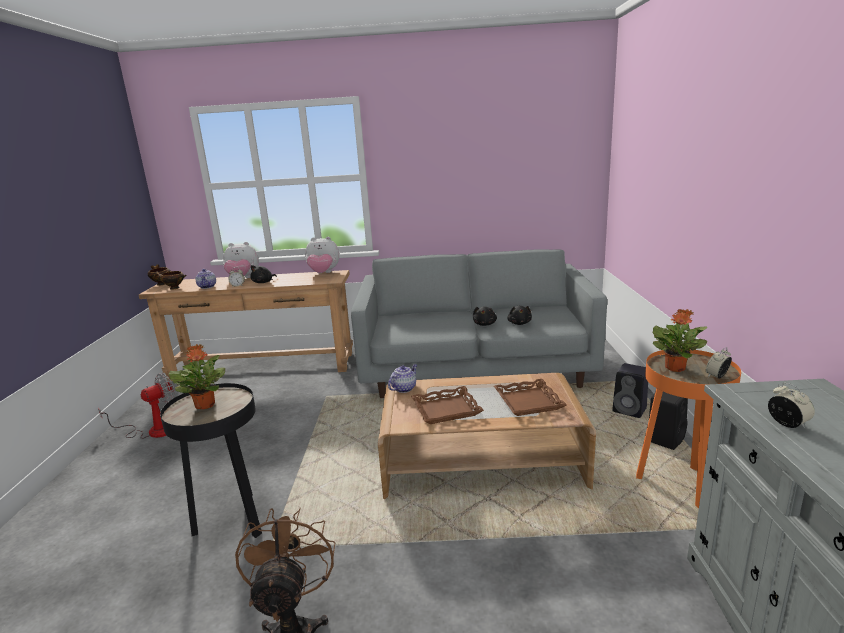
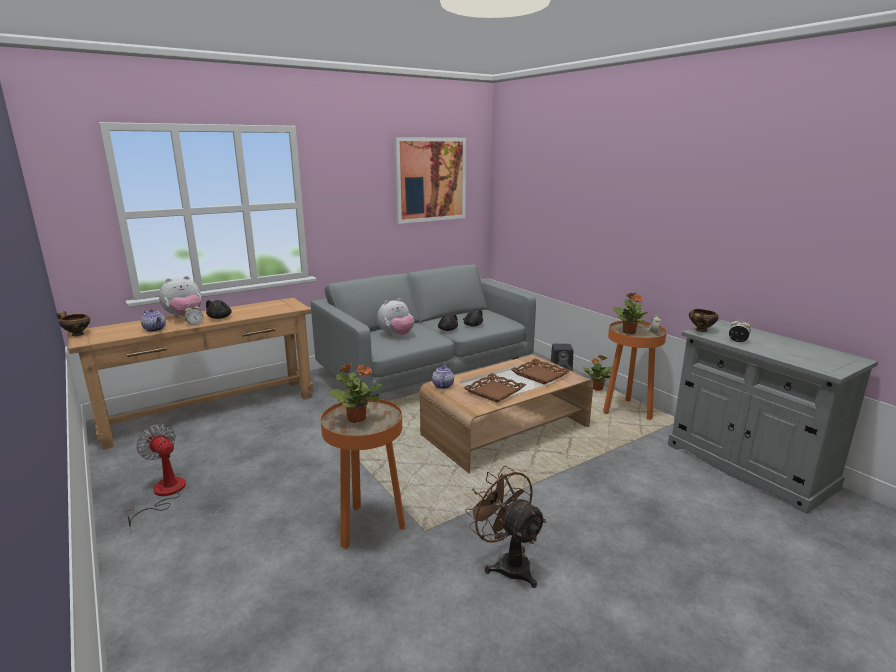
camera: 35 degrees left, 0 degrees up
(153, 430) = (163, 494): fan -> fan turned 60 degrees counterclockwise
(173, 288) = (108, 336): bowl -> bowl (701, 330)
(234, 521) = (367, 527): black side table -> orange side table
(323, 273) = (273, 303): plush toy -> plush toy (396, 335)
(520, 147) = (430, 179): none -> picture
(665, 439) = (597, 389): black speaker -> potted plant

